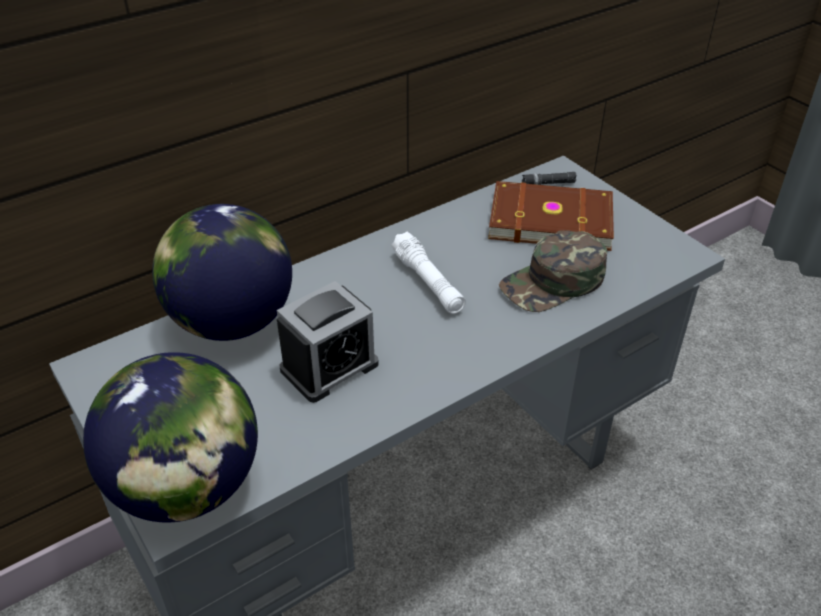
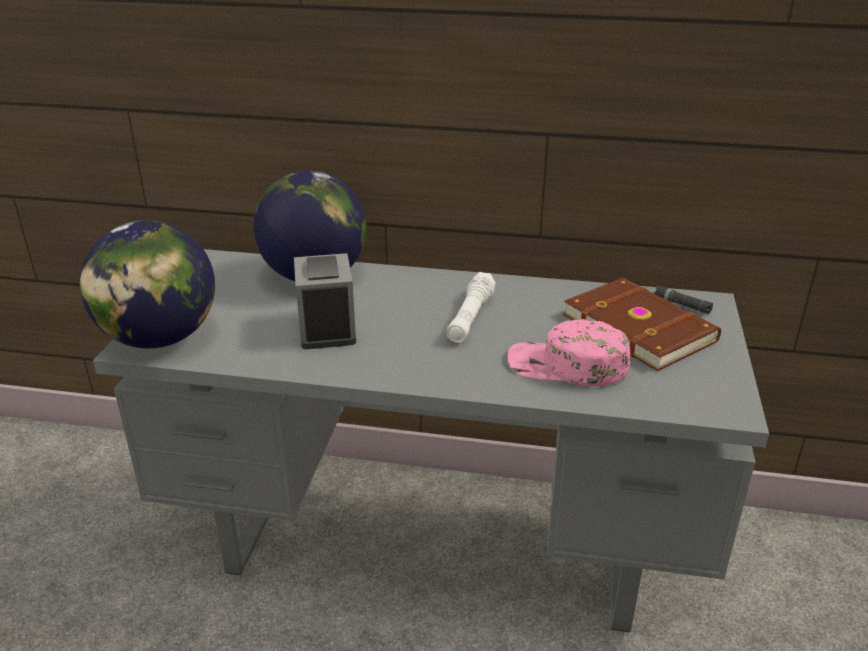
camera: 45 degrees right, 10 degrees down
(329, 367) = (327, 327): alarm clock -> alarm clock turned 75 degrees clockwise
(553, 282) = (567, 365): green cap -> pink cap

